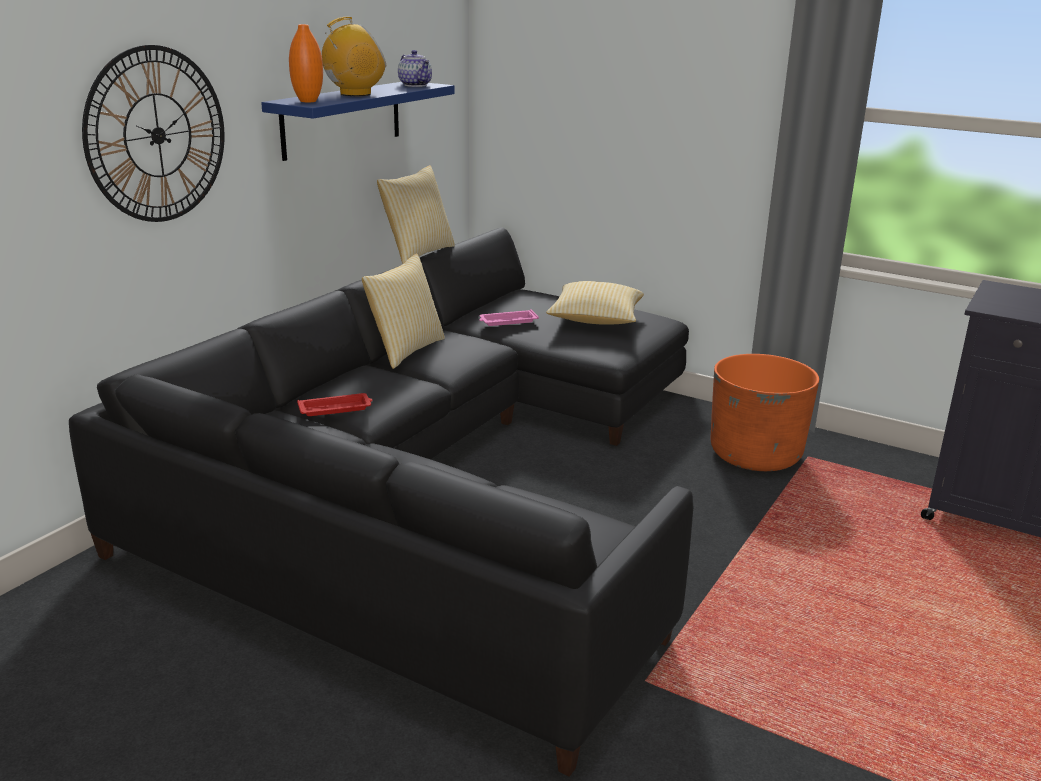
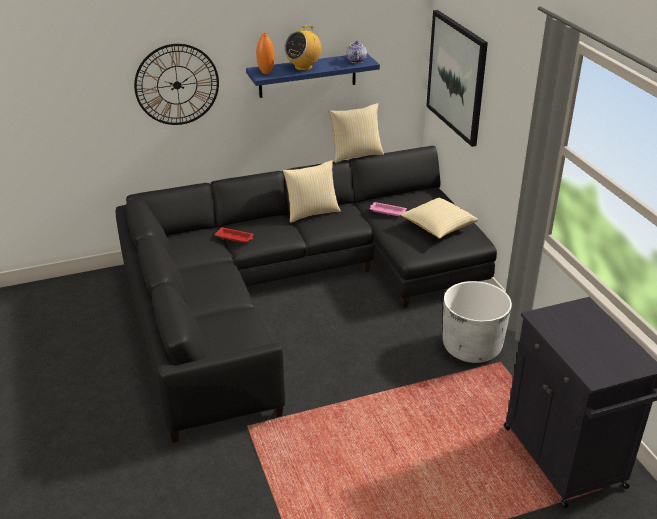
camera: 40 degrees right, 10 degrees up
(355, 94) = (303, 67): radio -> radio turned 120 degrees clockwise
(553, 96) = (456, 76): none -> picture
(755, 454) = (471, 347): orange planter -> white planter

